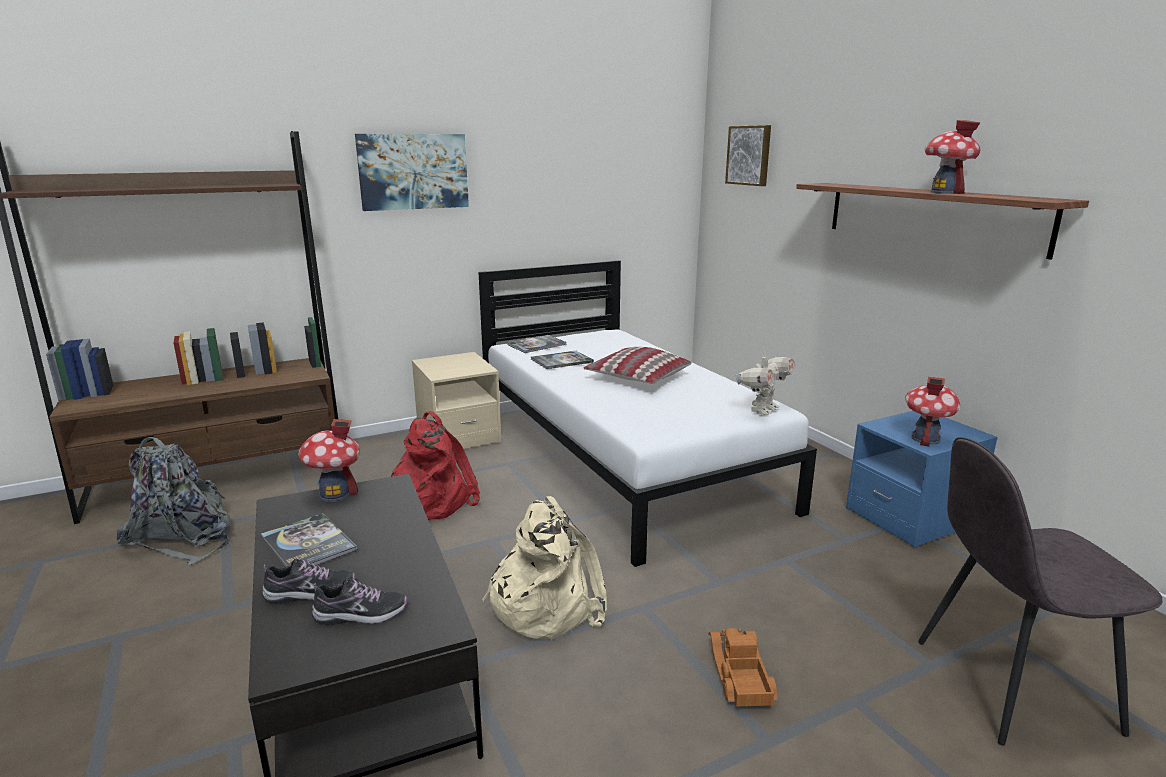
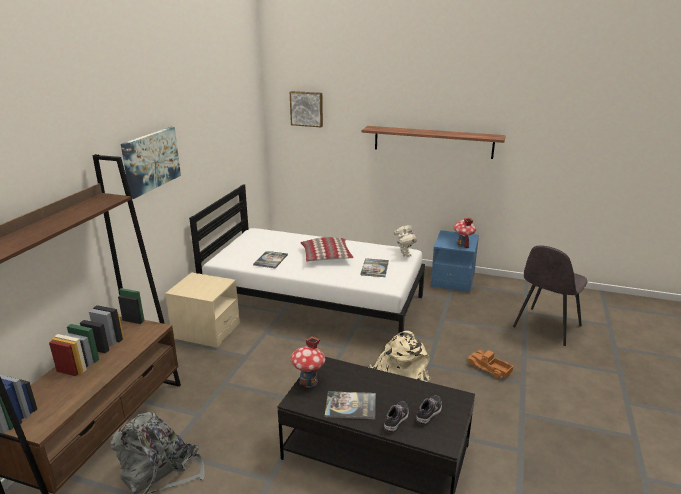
camera: 45 degrees left, 5 degrees up
(430, 500) = (263, 372): red backpack -> none
(537, 345) = (234, 254): book -> book (374, 268)
(945, 192) = (447, 133): toy house -> none

